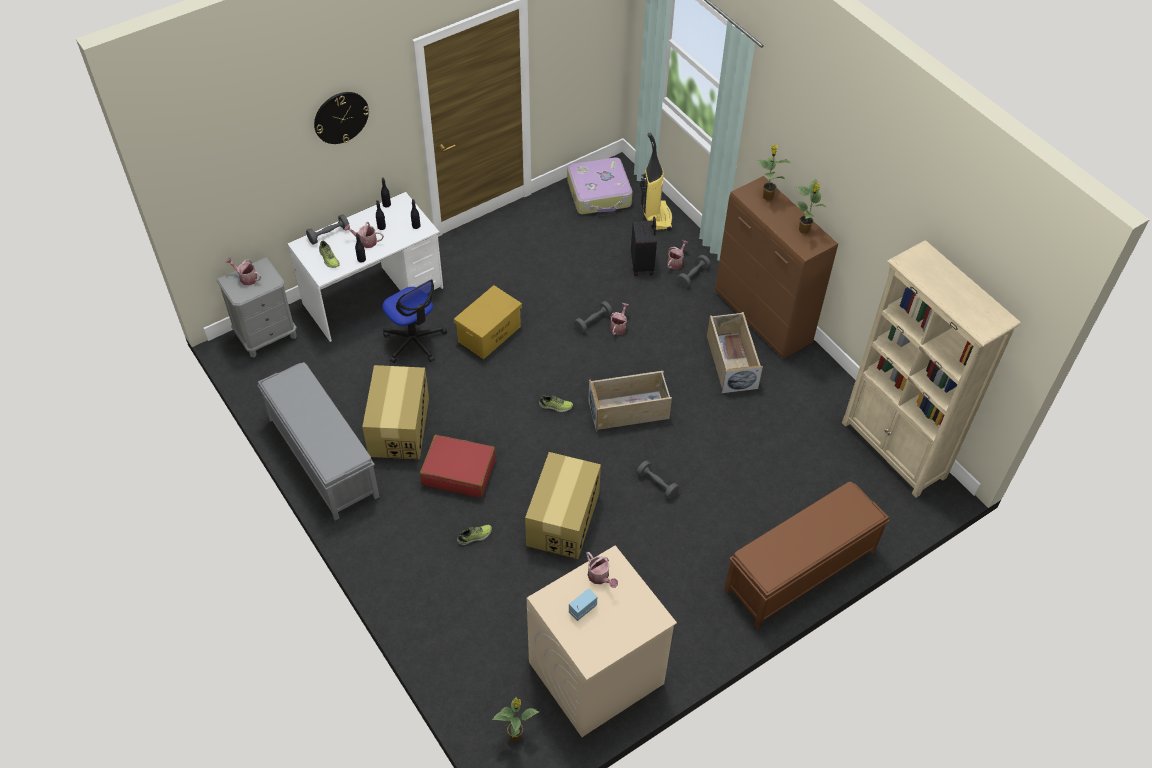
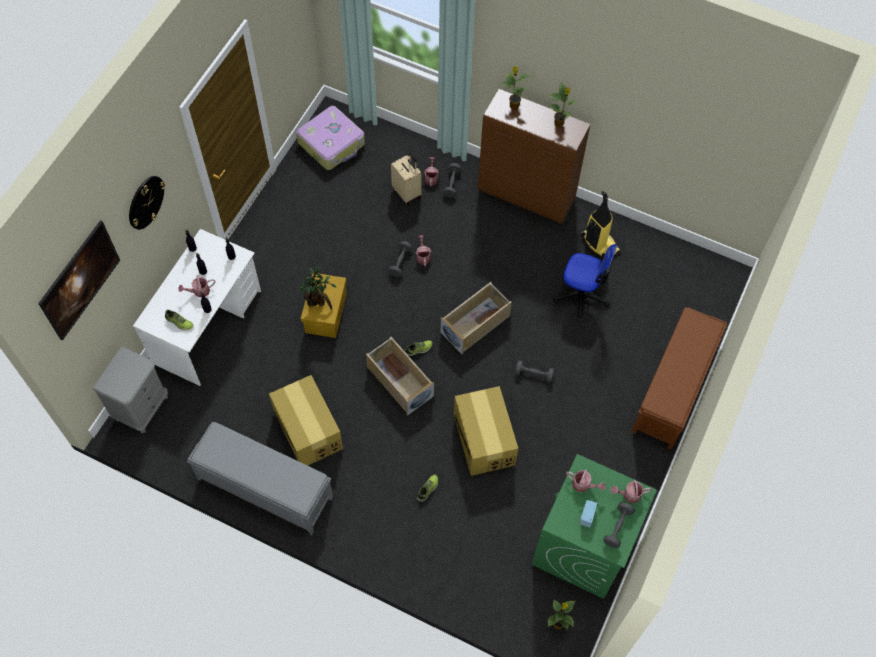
camera: 30 degrees left, 10 degrees up
(236, 163) = (84, 289): none -> picture
(246, 278) = (118, 374): watering can -> watering can (629, 495)
(329, 235) = (163, 300): grey dumbbell -> grey dumbbell (617, 527)
(414, 342) = (270, 350): office chair -> office chair (581, 296)
(459, 472) = (380, 443): red suitcase -> none
(479, 313) = (318, 304): none -> potted plant
(595, 673) = (583, 546): beige washing machine -> green washing machine
(643, 265) = (407, 193): black suitcase -> beige suitcase
(656, 217) = (390, 144): vacuum cleaner -> vacuum cleaner (598, 244)
(731, 362) = (525, 245): beige storage box -> beige storage box (399, 381)
(894, 450) = (681, 259): beige bookcase -> none

